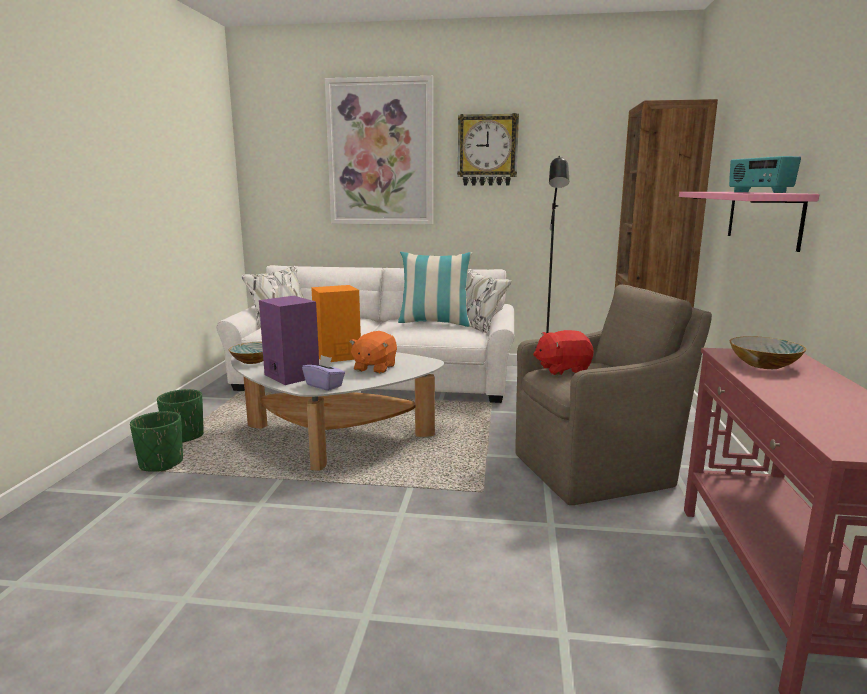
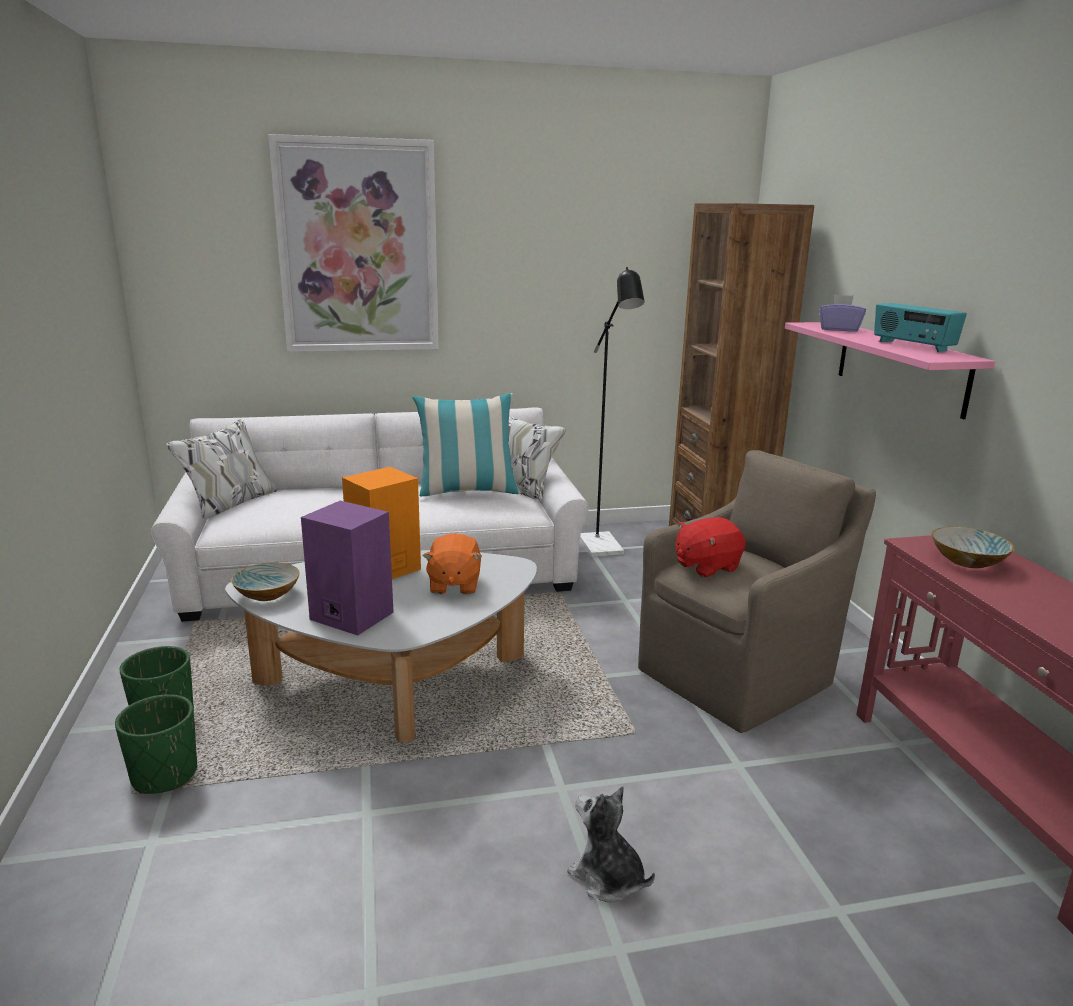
camera: 20 degrees left, 5 degrees up
(324, 385) = (414, 628): purple tissue box -> purple tissue box (839, 329)
(391, 572) = (607, 878): none -> plush toy
(487, 150) = (511, 246): wall clock -> none

